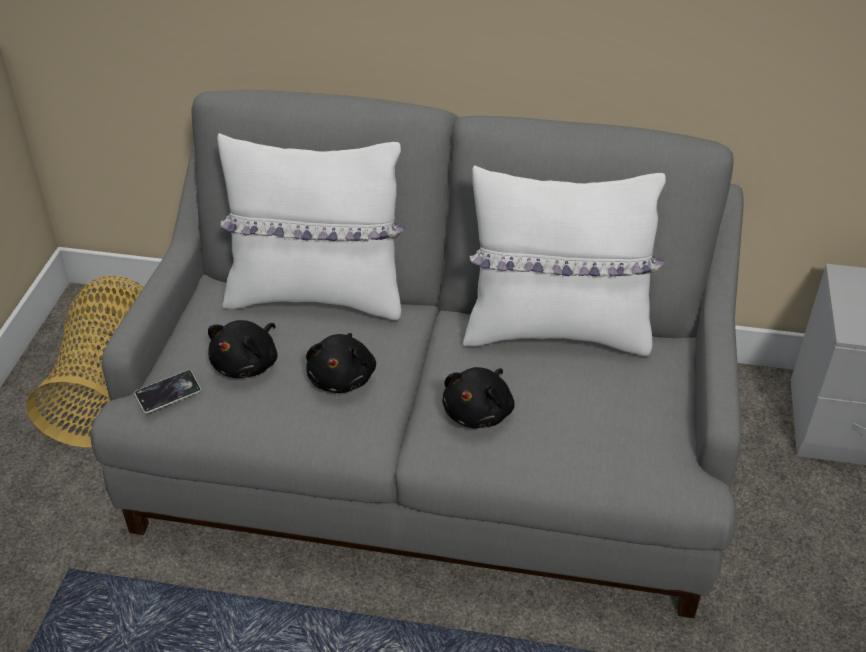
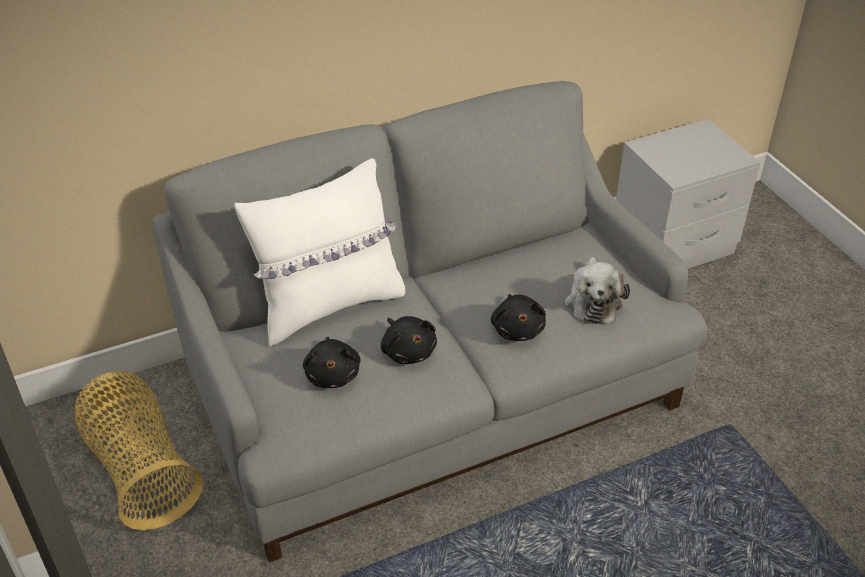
camera: 35 degrees left, 0 degrees up
(168, 394) = (296, 424): phone -> none
(557, 331) = (513, 255): white pillow -> none
(596, 423) = (593, 301): none -> plush toy

